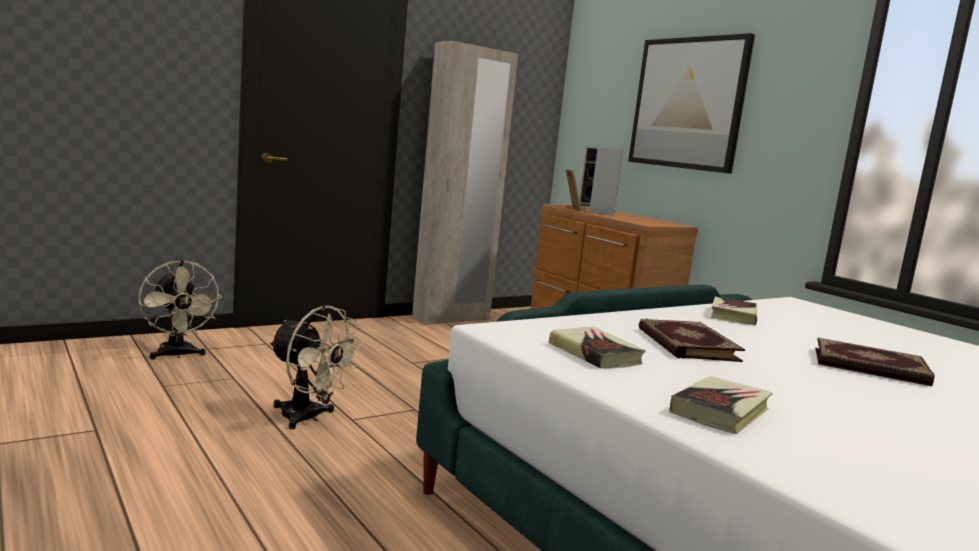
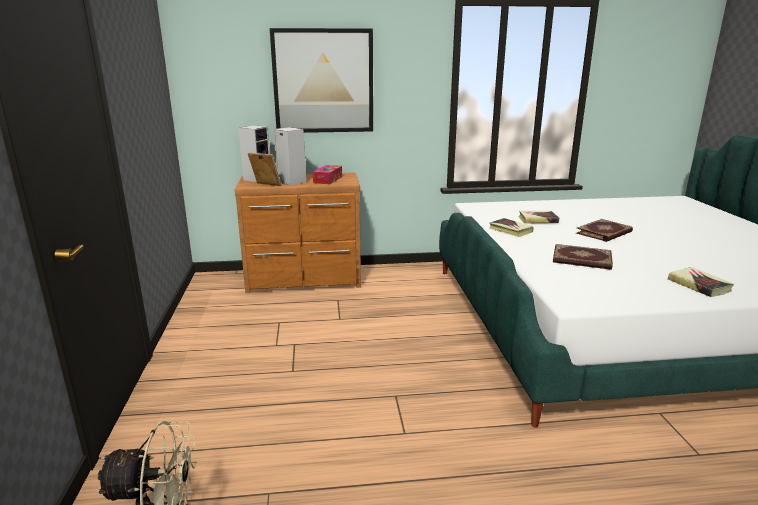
camera: 60 degrees left, 10 degrees up
(308, 418) = (393, 457): beige fan -> none
(451, 318) = (192, 320): beige wardrobe -> none
(595, 354) = (613, 288): book -> book (538, 220)
(639, 220) = (328, 180): none -> tissue box

